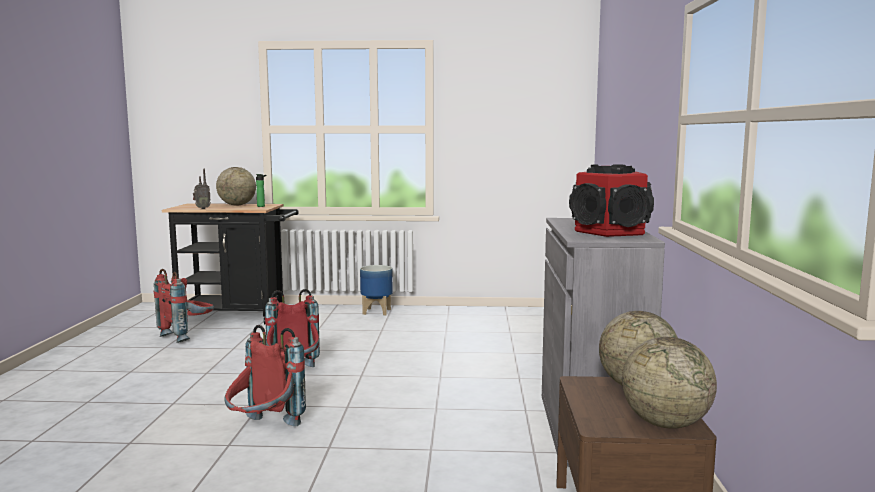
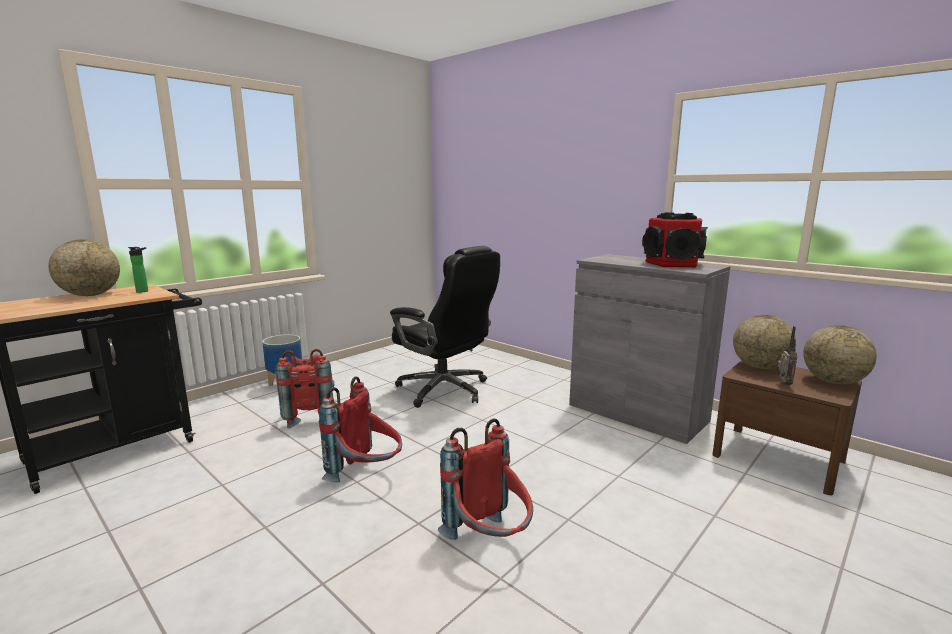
camera: 50 degrees left, 5 degrees up
(188, 335) = (106, 500): red backpack -> red backpack (311, 417)
(202, 208) = (56, 308): radio -> radio (783, 384)
(469, 349) = (445, 390): none -> black office chair

